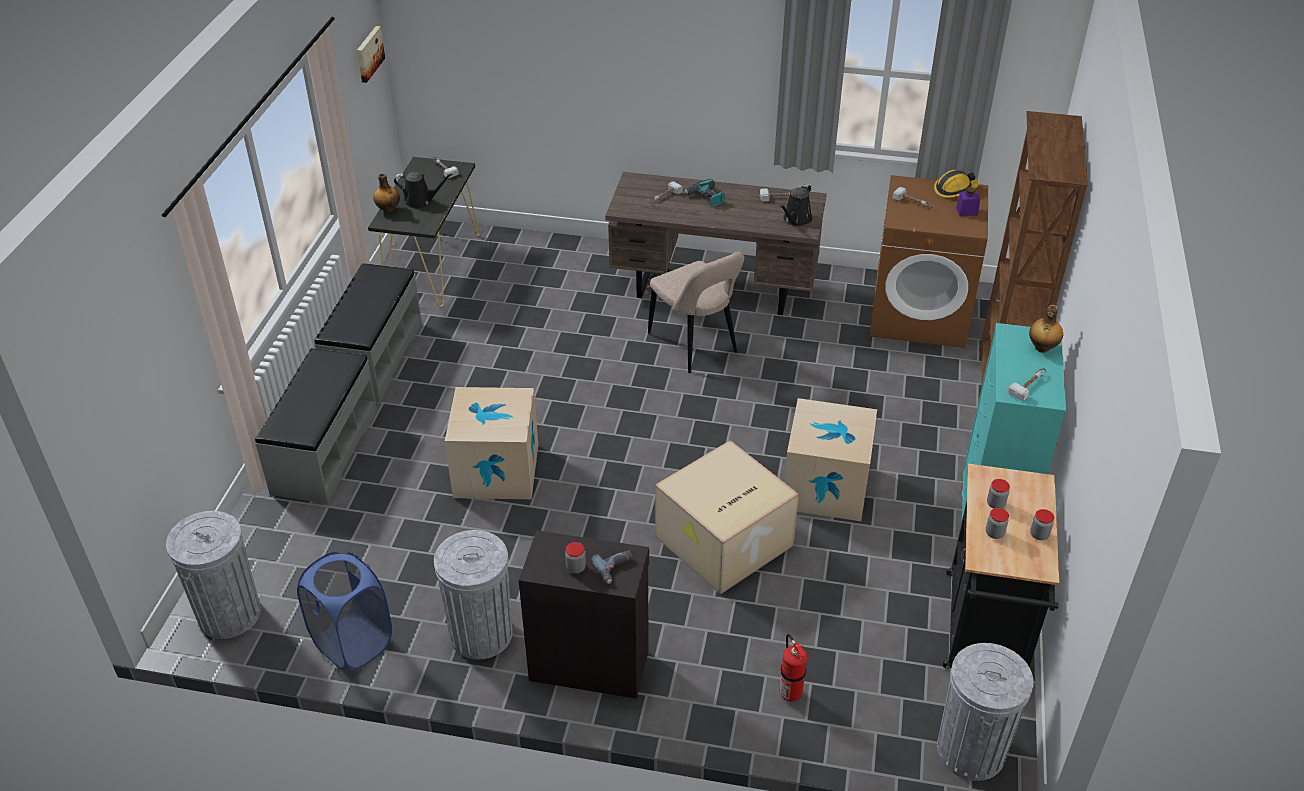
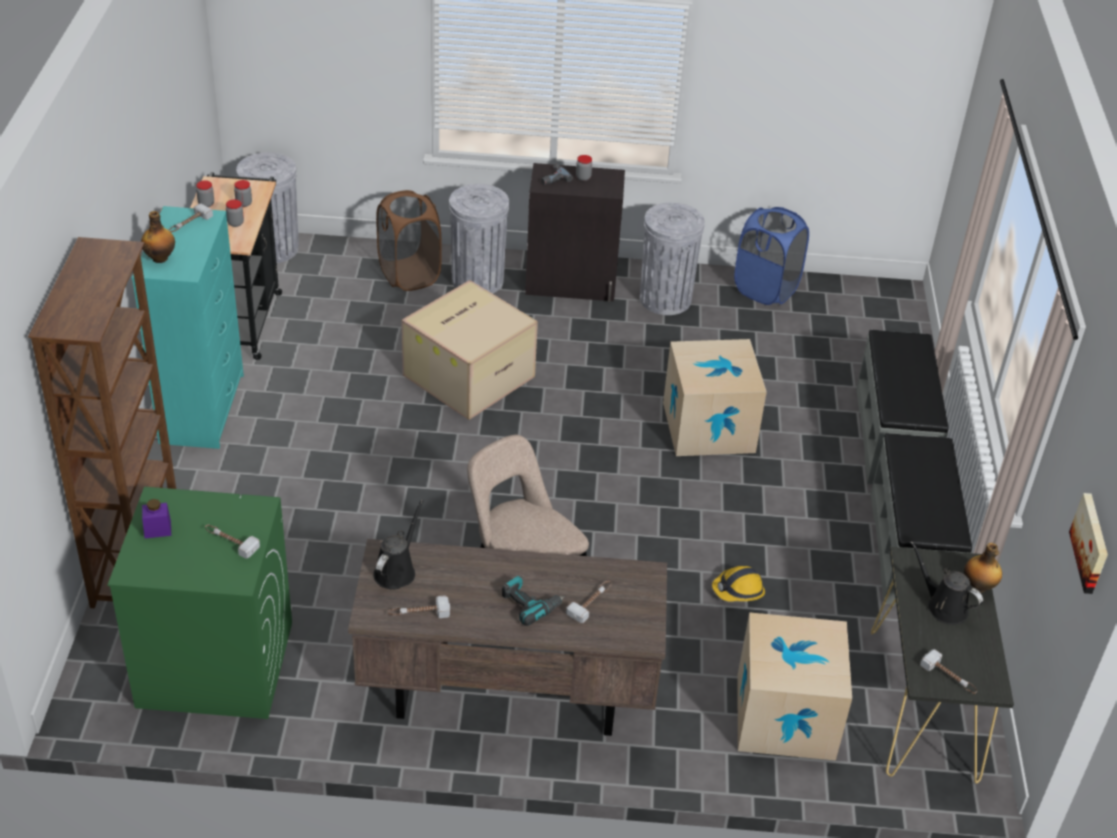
camera: 170 degrees right, 0 degrees up
(229, 614) = (878, 303): grey trash can -> grey trash can (477, 280)
(421, 201) = (943, 606): black watering can -> black watering can turned 45 degrees clockwise
(789, 692) = (409, 274): fire extinguisher -> brown laundry basket
(825, 487) = (367, 429): cardboard box -> cardboard box (785, 716)
(919, 315) = (214, 664): brown washing machine -> green washing machine
(955, 189) = (161, 571): hard hat -> hard hat (738, 590)

